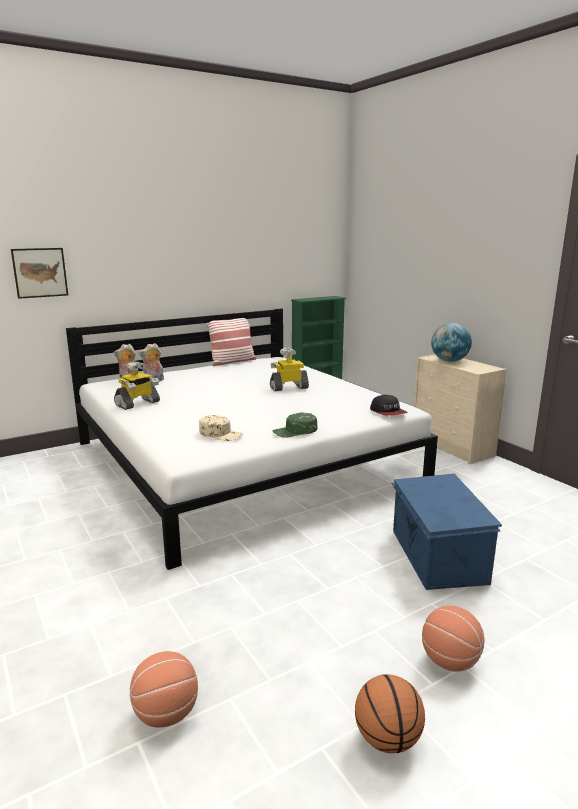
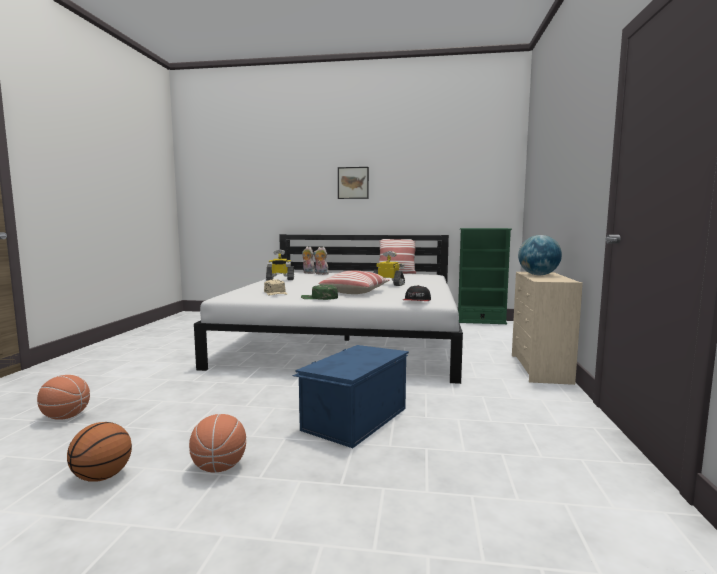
camera: 40 degrees right, 10 degrees down
(40, 272) = (270, 198): picture -> picture (353, 183)
(293, 410) = (355, 292): none -> pillow

